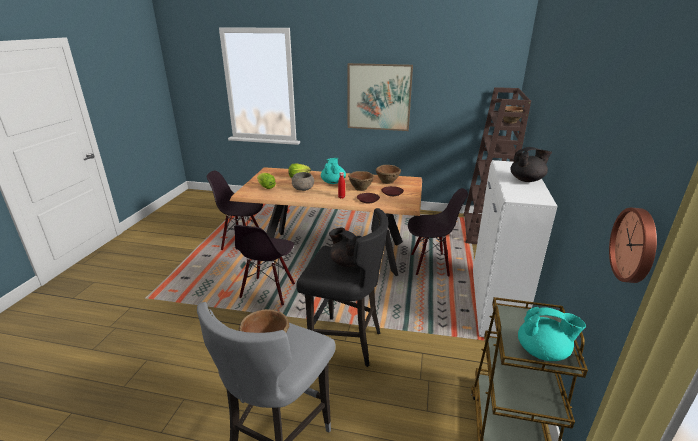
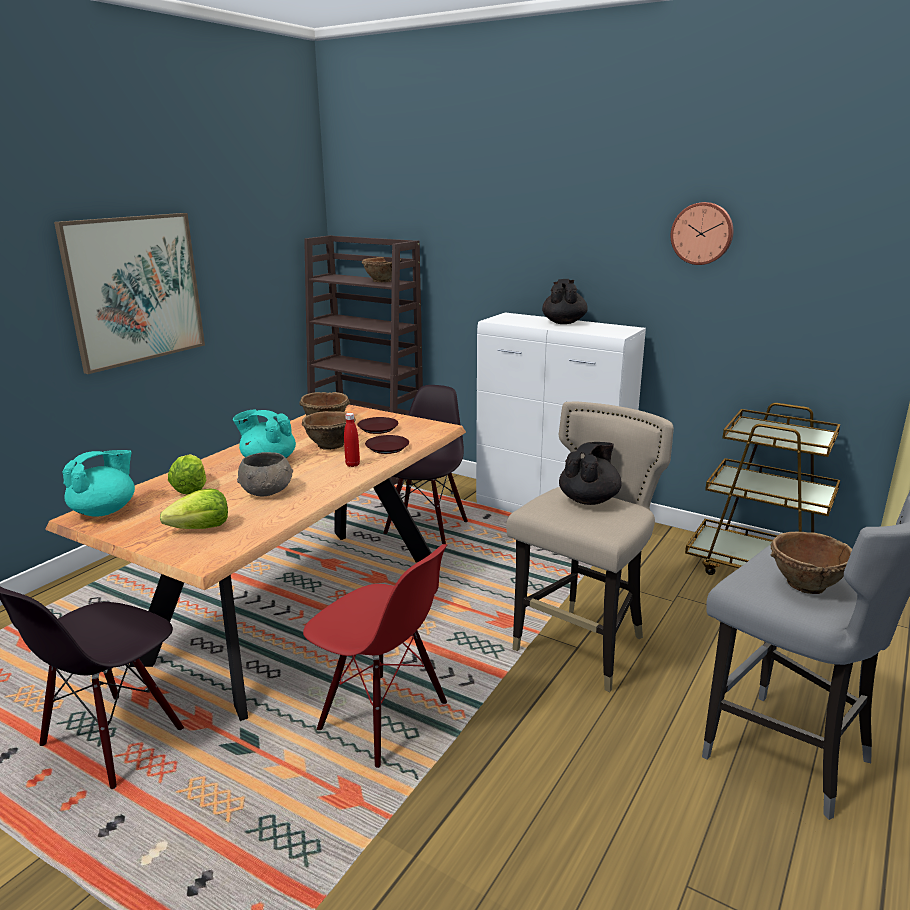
camera: 70 degrees left, 5 degrees down
(268, 291) = (382, 718): black chair -> red chair
(344, 342) = (582, 648): black stool -> beige stool
(347, 262) = (589, 499): black teapot -> black teapot turned 150 degrees clockwise
(543, 352) = (807, 437): turquoise teapot -> turquoise teapot (105, 511)
(636, 245) = (844, 295): wall clock -> wall clock (702, 233)

